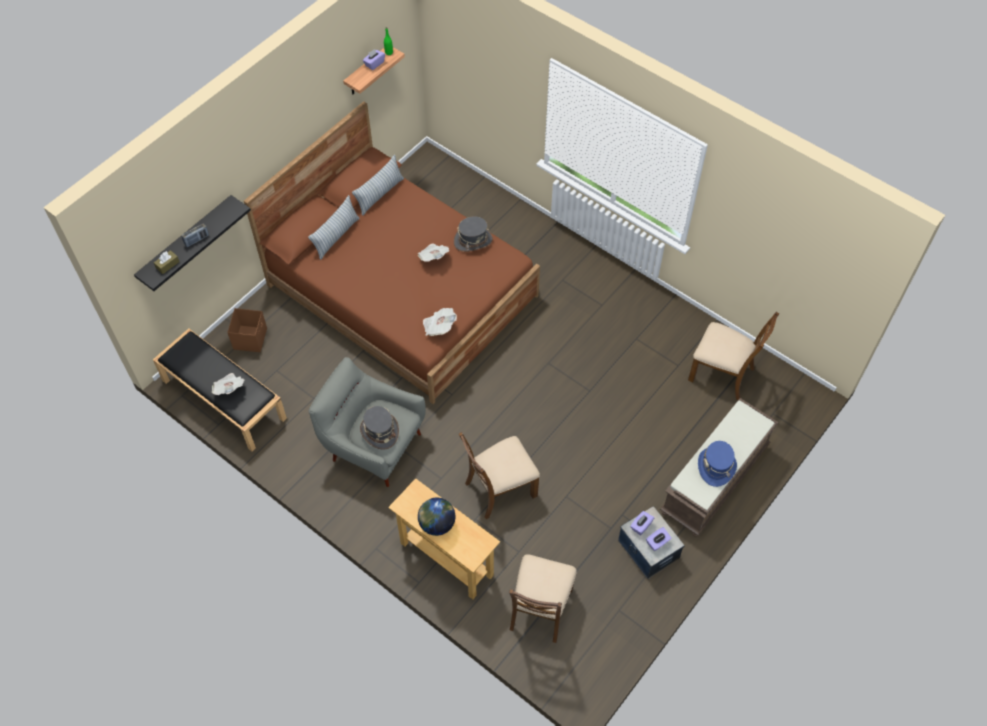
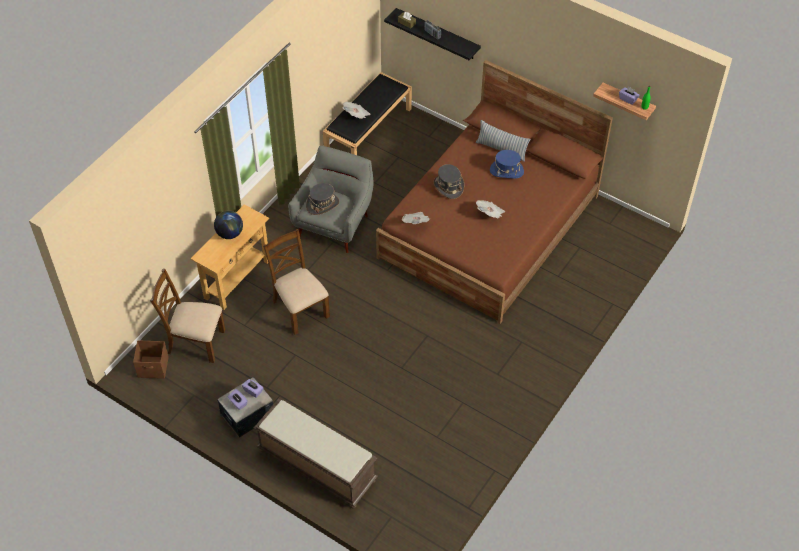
camera: 85 degrees right, 5 degrees down
(250, 338) = (426, 137): brown storage box -> brown storage box (153, 367)
(380, 194) = (553, 172): pillow -> none
(473, 241) = (513, 239): grey hat -> grey hat (448, 186)
(716, 467) = (300, 433): blue hat -> blue hat (506, 171)
(722, 374) = (431, 474): brown chair -> none

